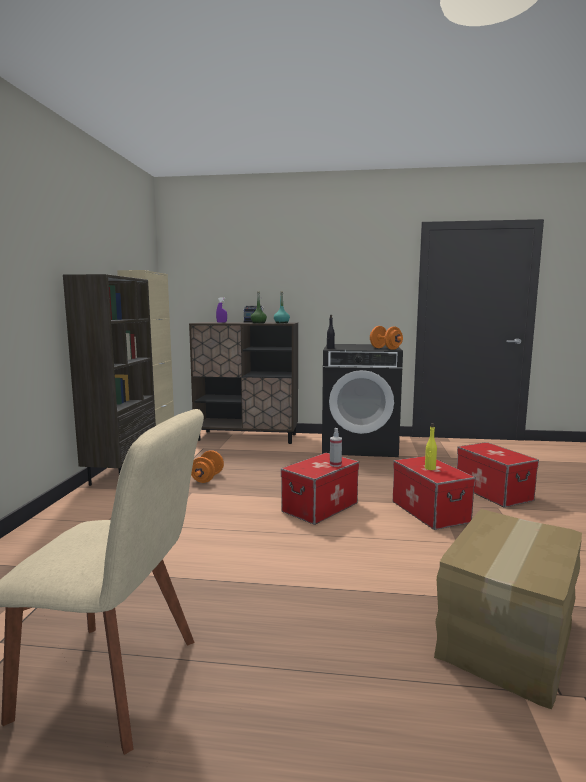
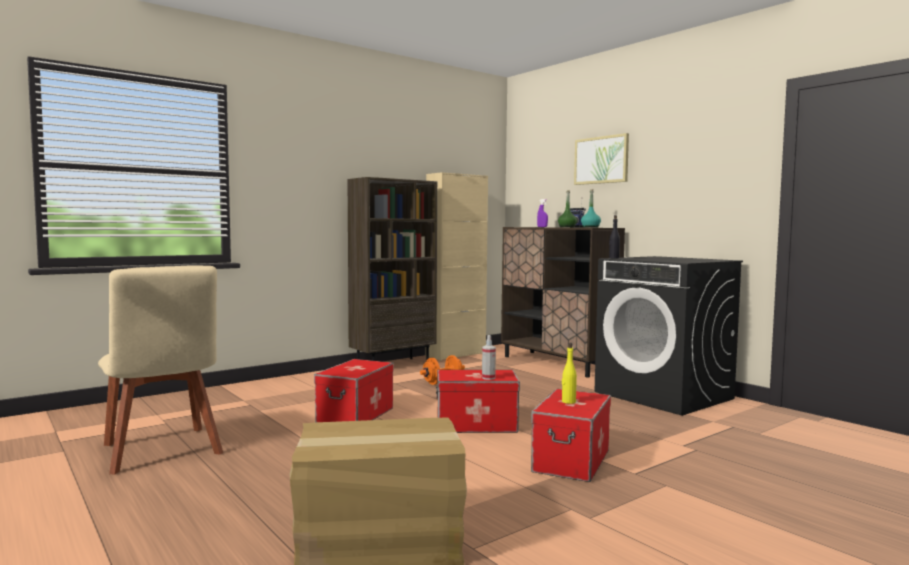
camera: 45 degrees right, 5 degrees down
(270, 266) = (601, 160): none -> picture
(385, 348) = (680, 261): orange dumbbell -> none
(493, 492) = (708, 474): storage box -> storage box (356, 415)

